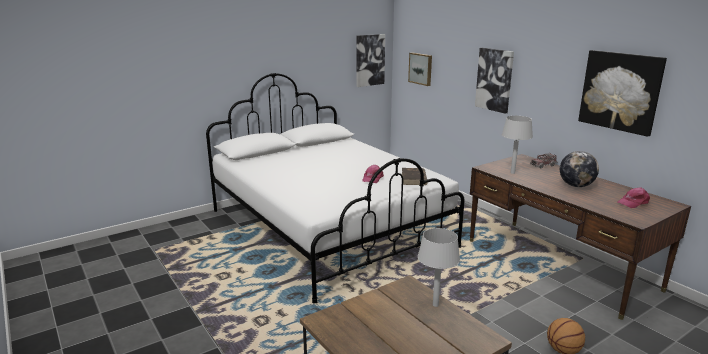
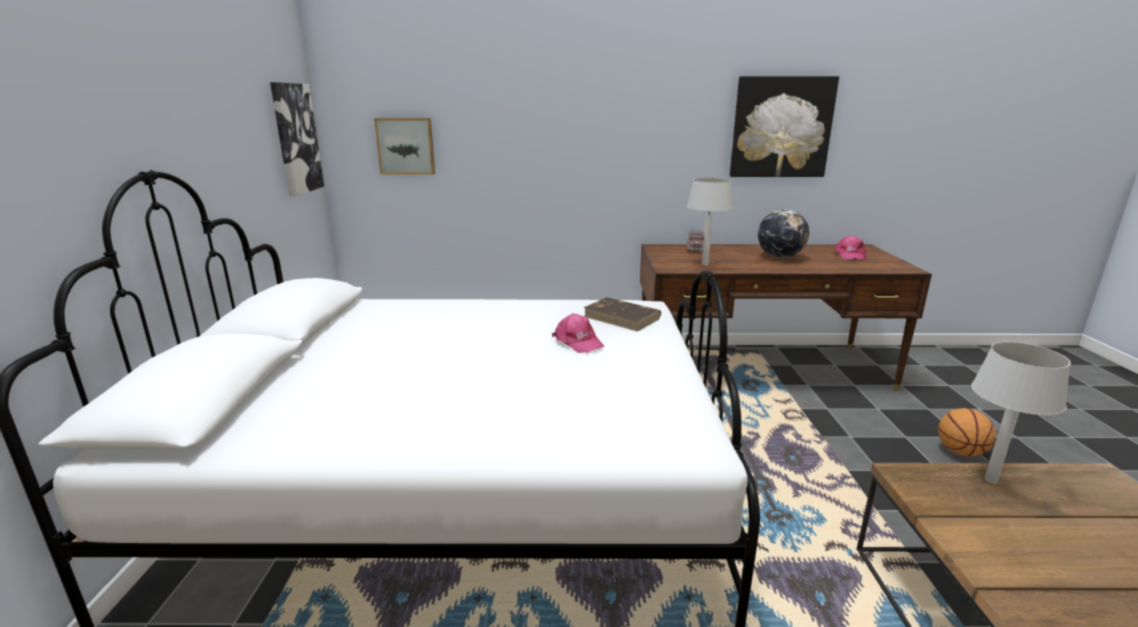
camera: 55 degrees left, 0 degrees up
(494, 80) = (578, 142): picture -> none

